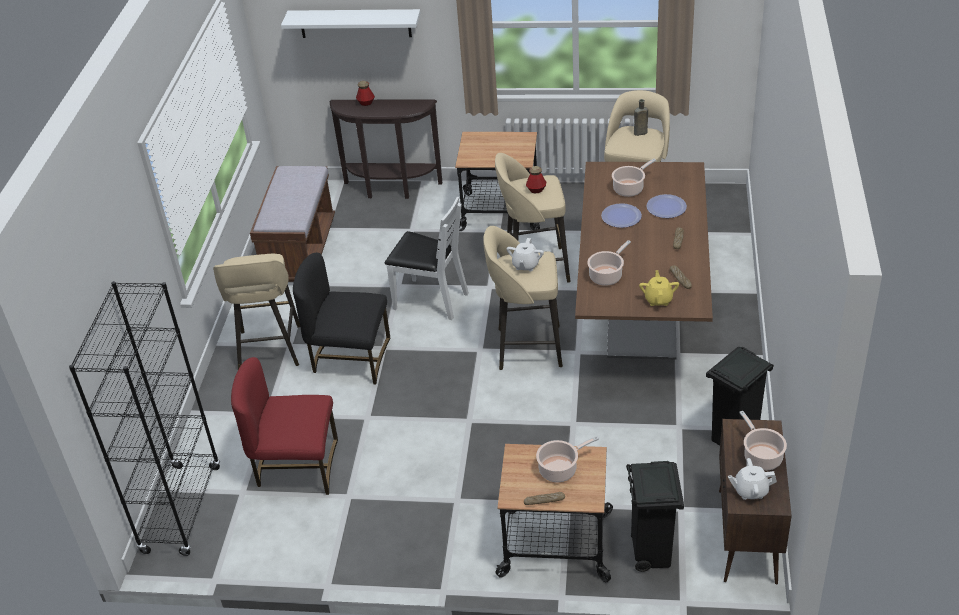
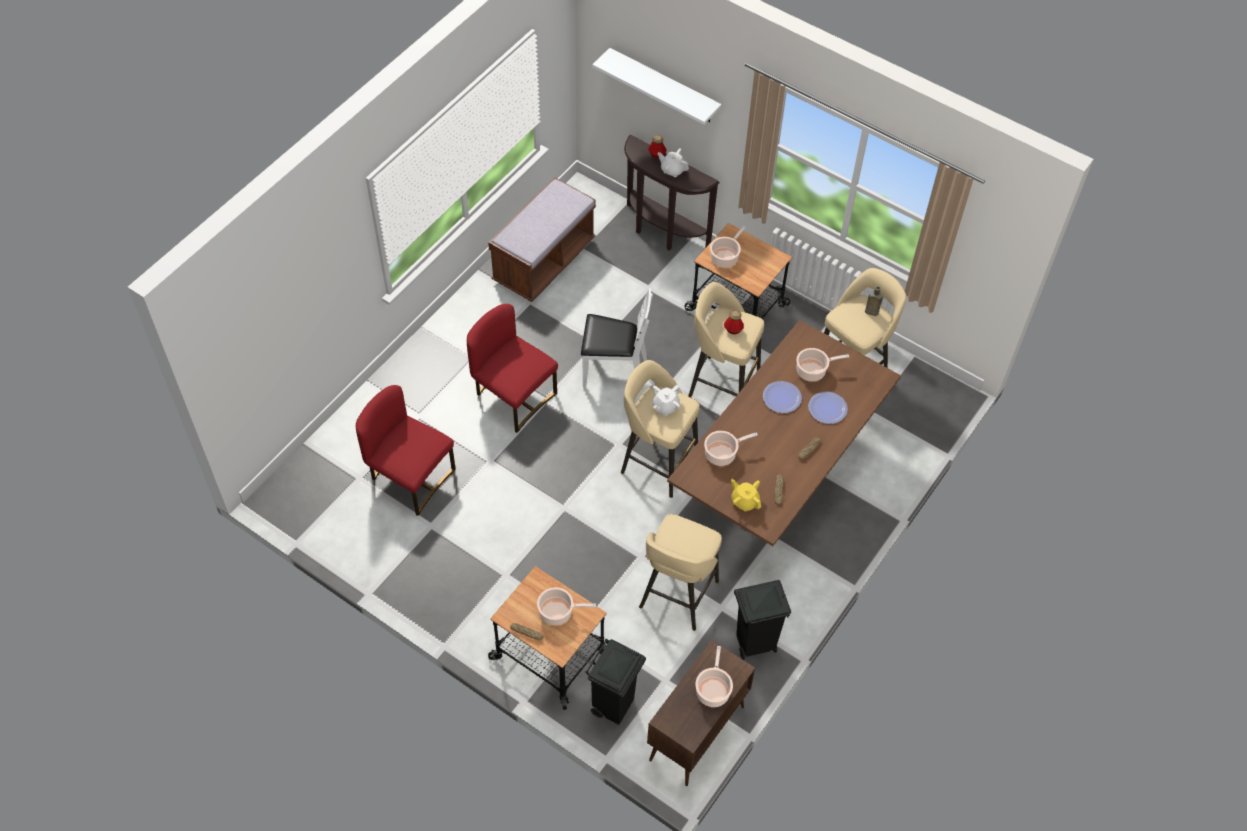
camera: 25 degrees right, 15 degrees up
(182, 509) = (308, 469): black bookcase -> none
(269, 350) = (457, 353): beige stool -> beige stool (677, 596)
(350, 358) = (513, 396): black chair -> red chair
(430, 300) = (614, 372): white chair -> white chair turned 45 degrees counterclockwise
(480, 153) = (725, 257): none -> cooking pot
(658, 299) = (744, 501): yellow teapot -> yellow teapot turned 75 degrees counterclockwise
(750, 491) = (680, 714): white teapot -> white teapot (672, 170)

